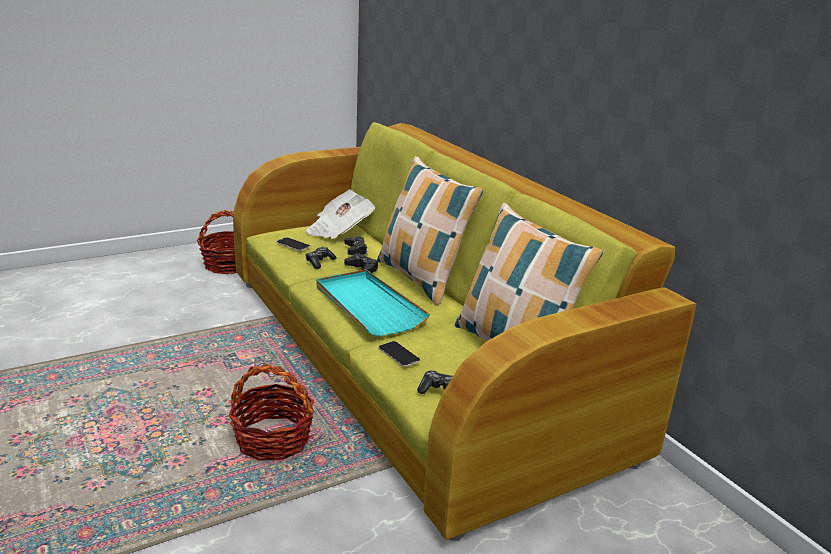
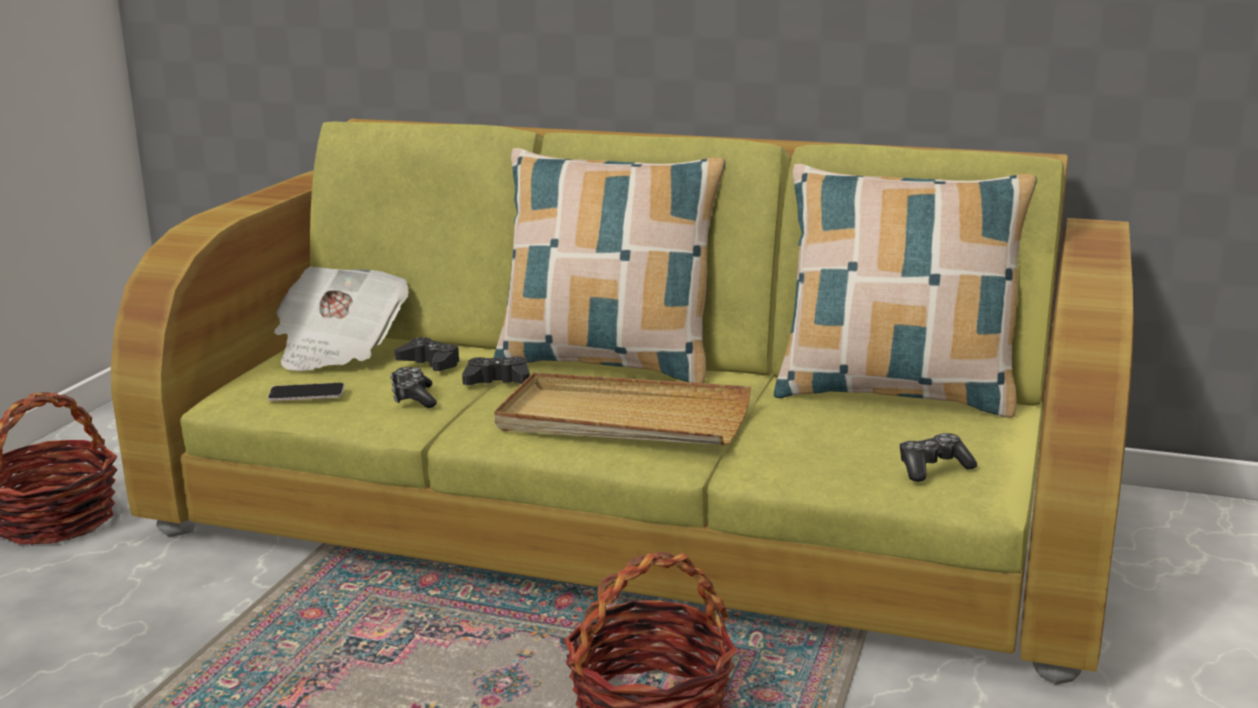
camera: 40 degrees left, 5 degrees down
(368, 306) = (622, 420): turquoise tray -> beige tray
(399, 354) = (792, 456): phone -> none

